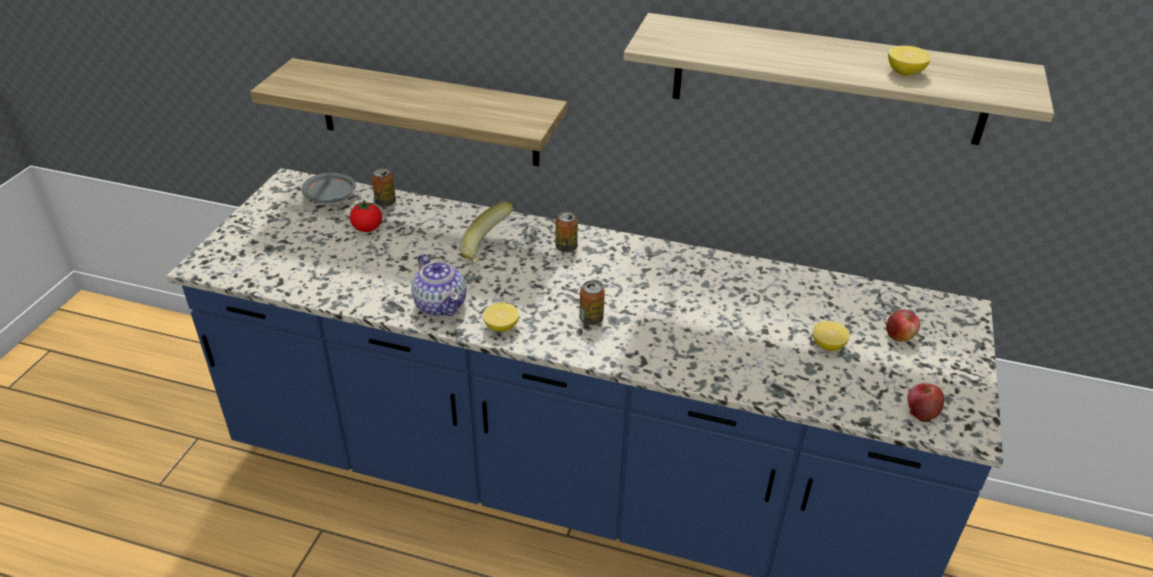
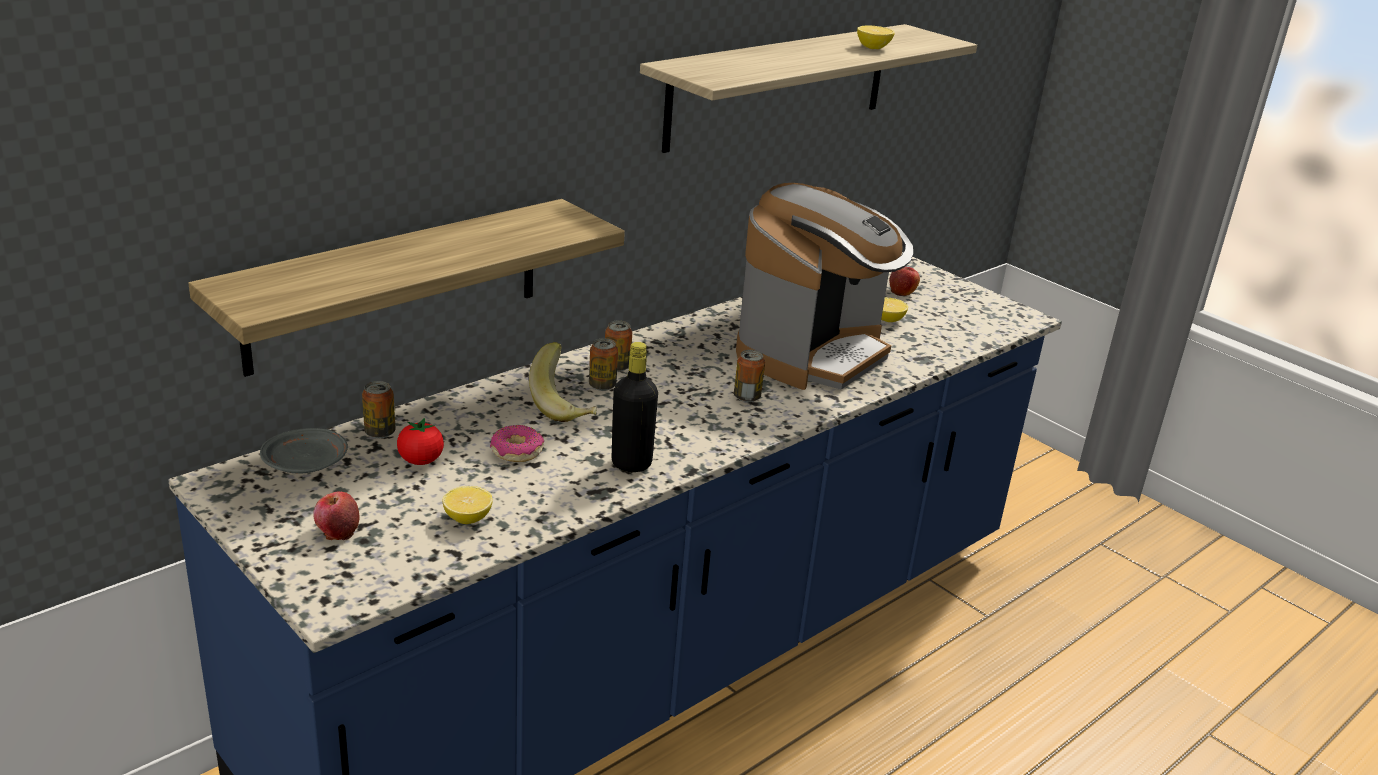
camera: 60 degrees left, 10 degrees down
(411, 256) = (516, 452): none -> donut
(441, 304) = (631, 463): teapot -> black bottle
(501, 327) = (708, 444): lemon -> lemon (468, 519)
(532, 252) = (602, 386): none -> can
(705, 326) = (813, 354): none -> coffee machine
(921, 411) = (992, 322): apple -> apple (337, 531)

